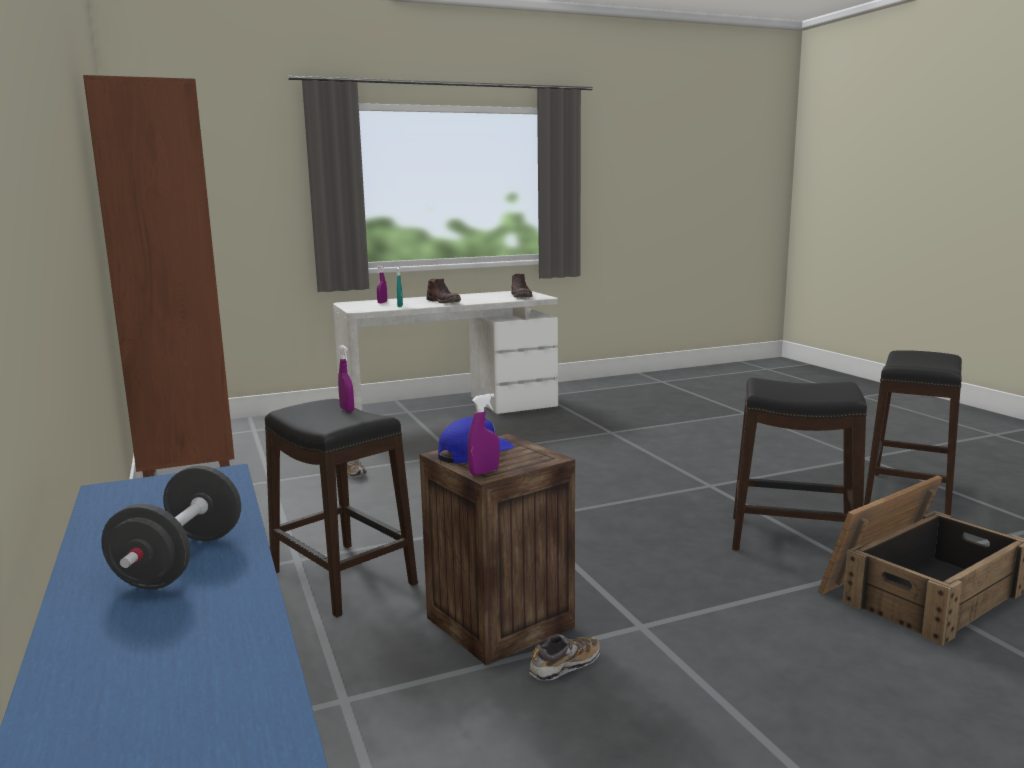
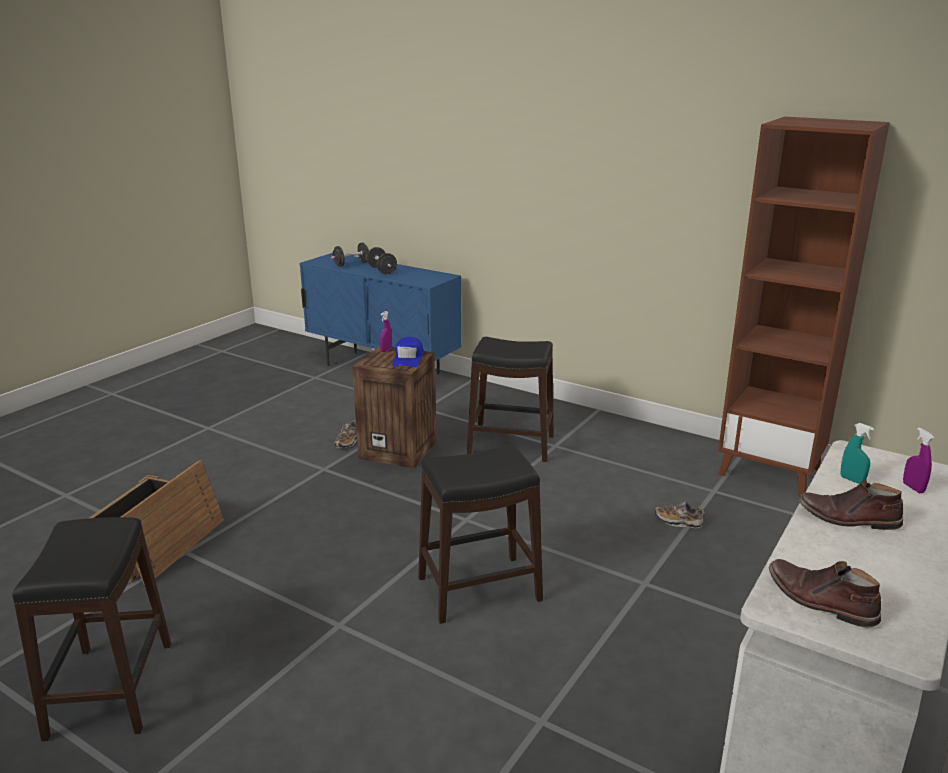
camera: 145 degrees right, 10 degrees up
(172, 644) = (351, 264): none -> black dumbbell
(347, 410) = (512, 351): purple spray bottle -> none
(793, 538) = (243, 568): black stool -> black stool (478, 588)

